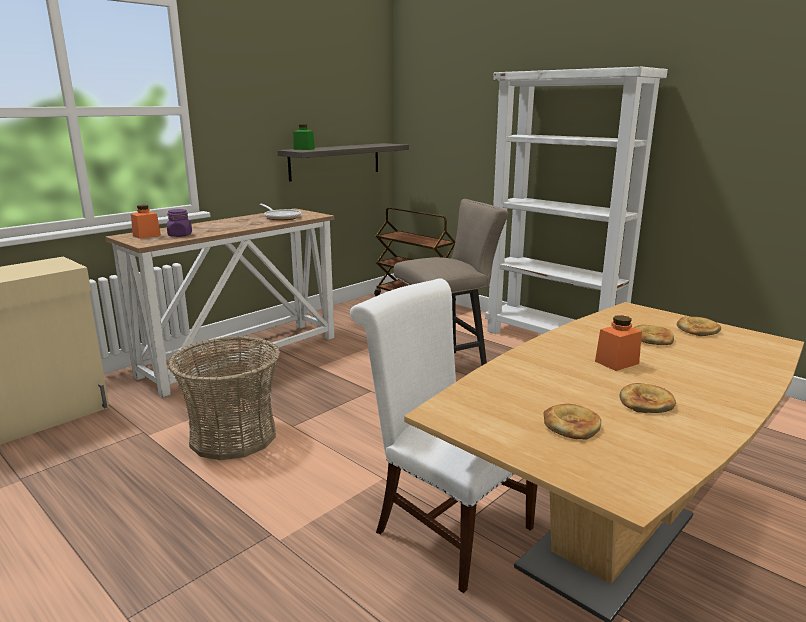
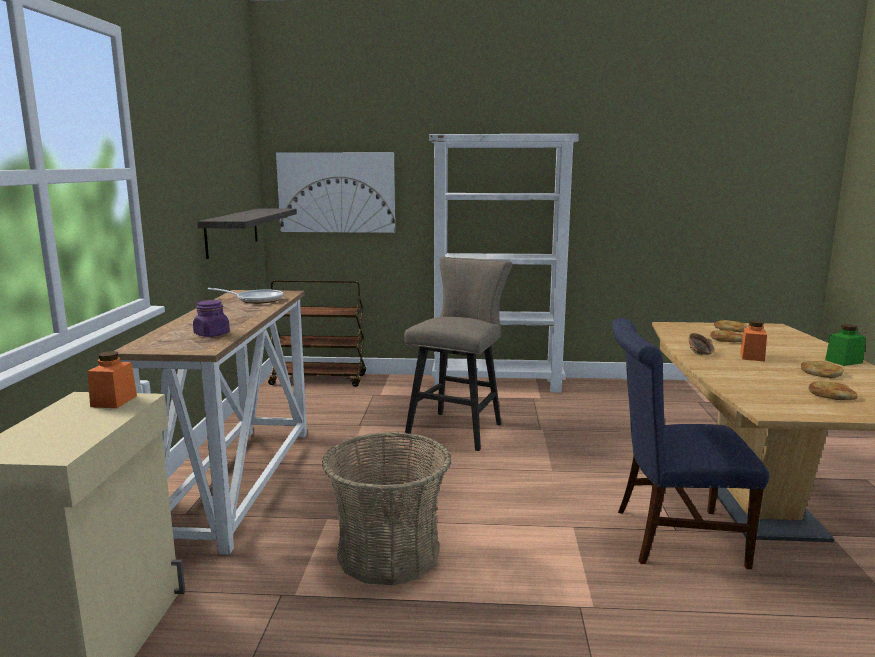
camera: 40 degrees left, 5 degrees down
(146, 235) = (168, 342): orange jar -> orange jar (114, 401)
(304, 149) = (225, 218): green jar -> green jar (843, 361)
(444, 131) = (336, 192): none -> picture
(445, 526) = (670, 536): white chair -> blue chair
(563, 344) = (700, 354): none -> bowl

